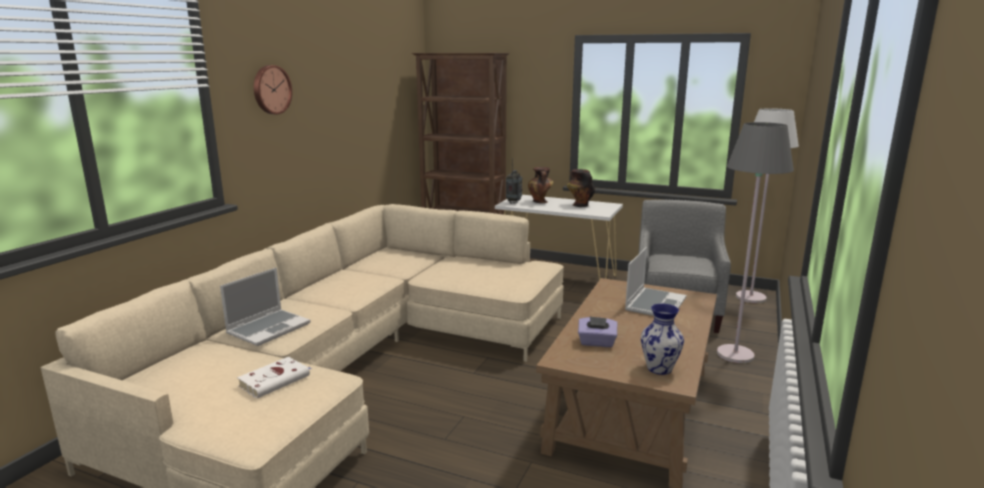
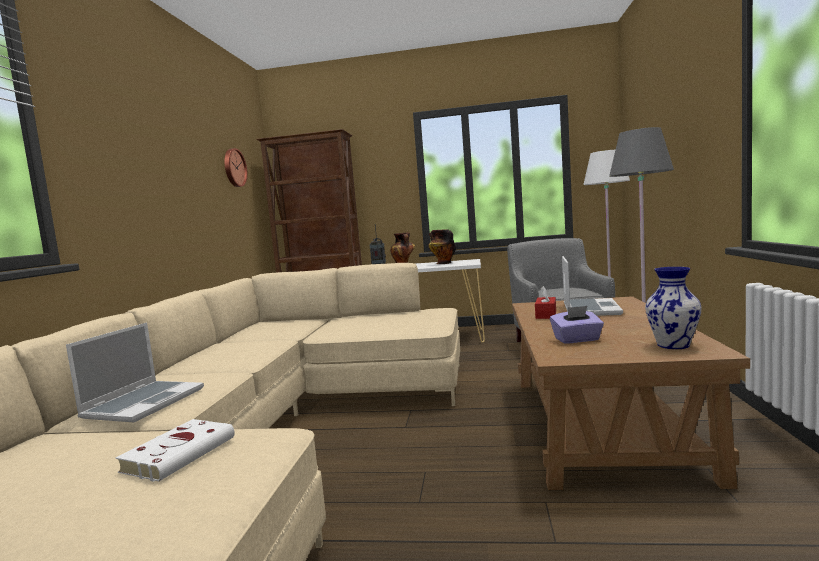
camera: 15 degrees left, 10 degrees down
(271, 89) = (114, 137): wall clock -> wall clock (234, 168)
(609, 303) = (546, 315): none -> red tissue box

